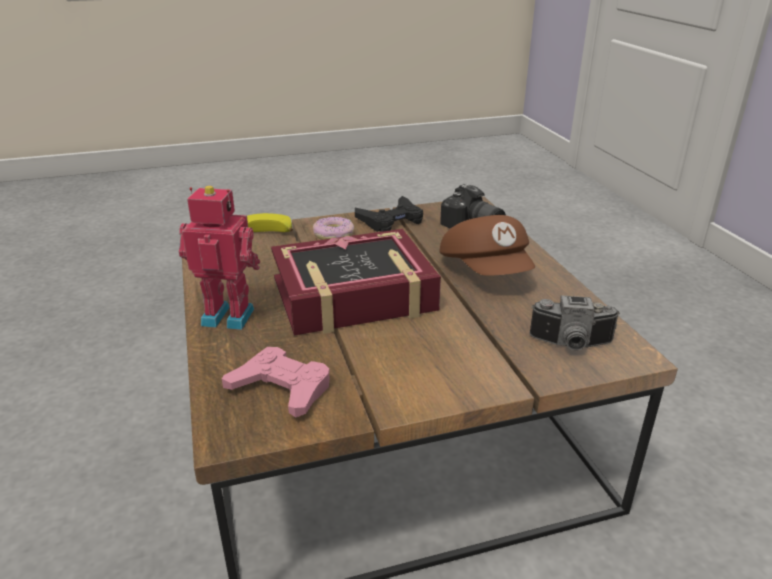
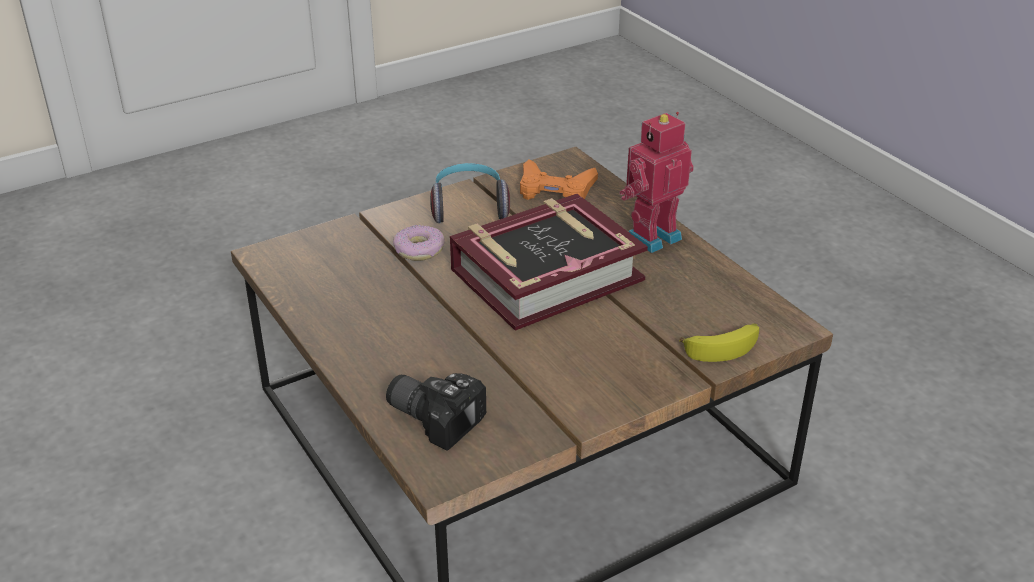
camera: 165 degrees right, 5 degrees up
(229, 315) = (651, 236): toy robot -> toy robot turned 150 degrees clockwise
(281, 388) = (555, 189): pink game controller -> orange game controller
(333, 235) = (627, 361): donut -> donut (419, 250)
(391, 221) = (562, 406): black game controller -> none
(396, 382) = (469, 205): none -> headphones
(487, 271) = (406, 331): brown cap -> none
(571, 345) = (320, 255): camera -> none

